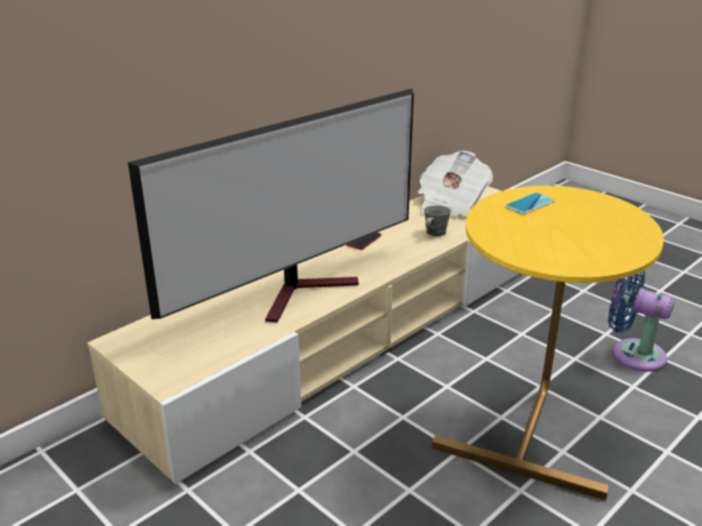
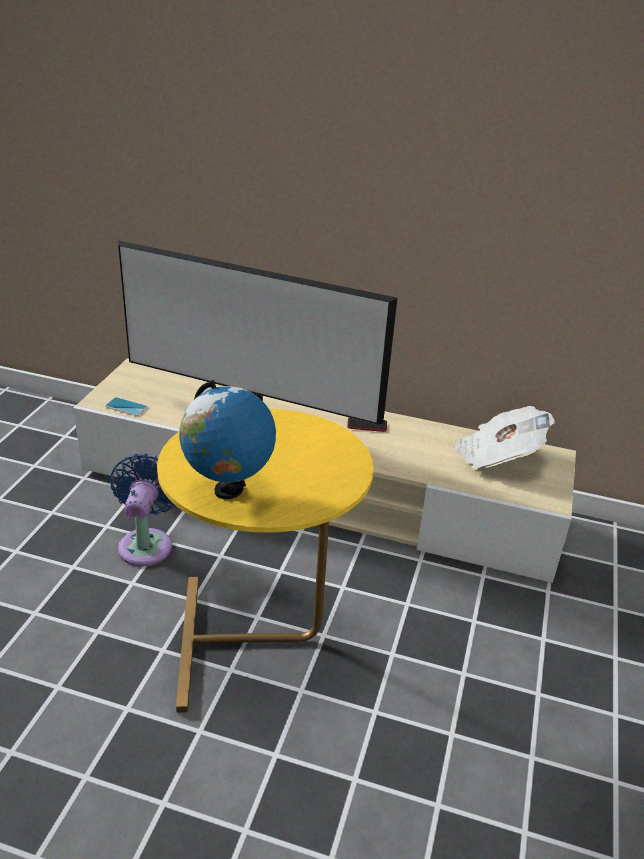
camera: 60 degrees right, 5 degrees up
(435, 233) = (421, 461): grey mug -> none
(529, 204) = (302, 437): phone -> phone (126, 407)
(604, 249) = (228, 490): none -> globe
(632, 354) = (439, 703): blue fan -> blue fan (147, 543)

